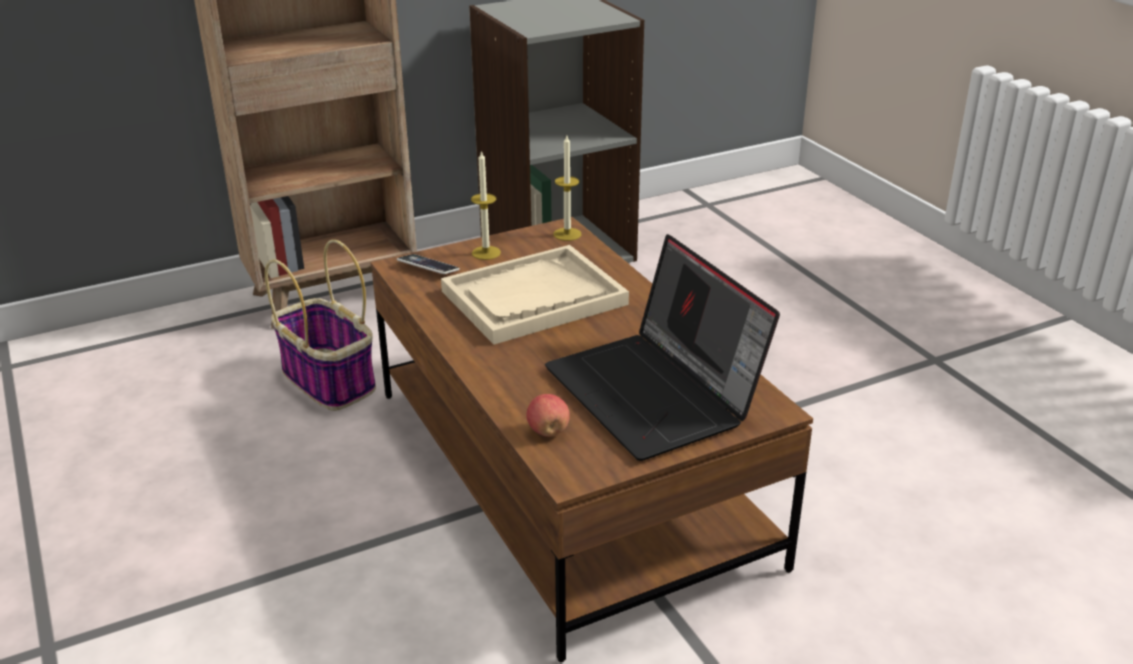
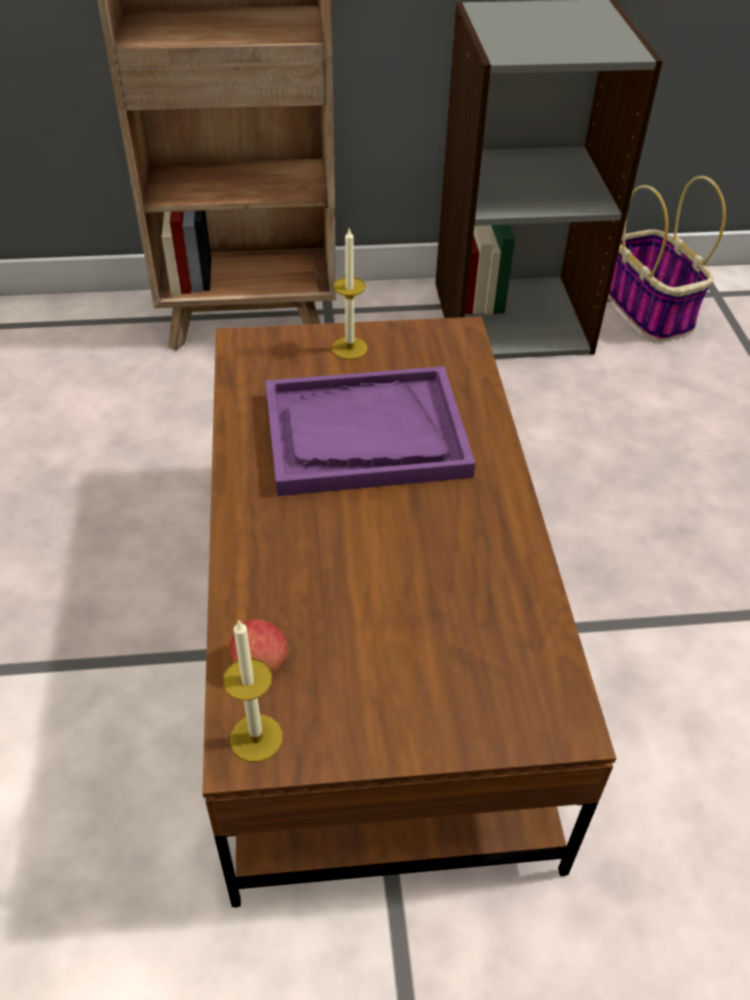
camera: 20 degrees right, 15 degrees up
(330, 381) = (190, 430): basket -> basket (650, 311)
(428, 268) = (272, 354): phone -> none
(533, 298) = (364, 434): beige tray -> purple tray
(567, 234) = (460, 343): candle -> candle (256, 738)
(656, 394) = (427, 643): laptop -> none

